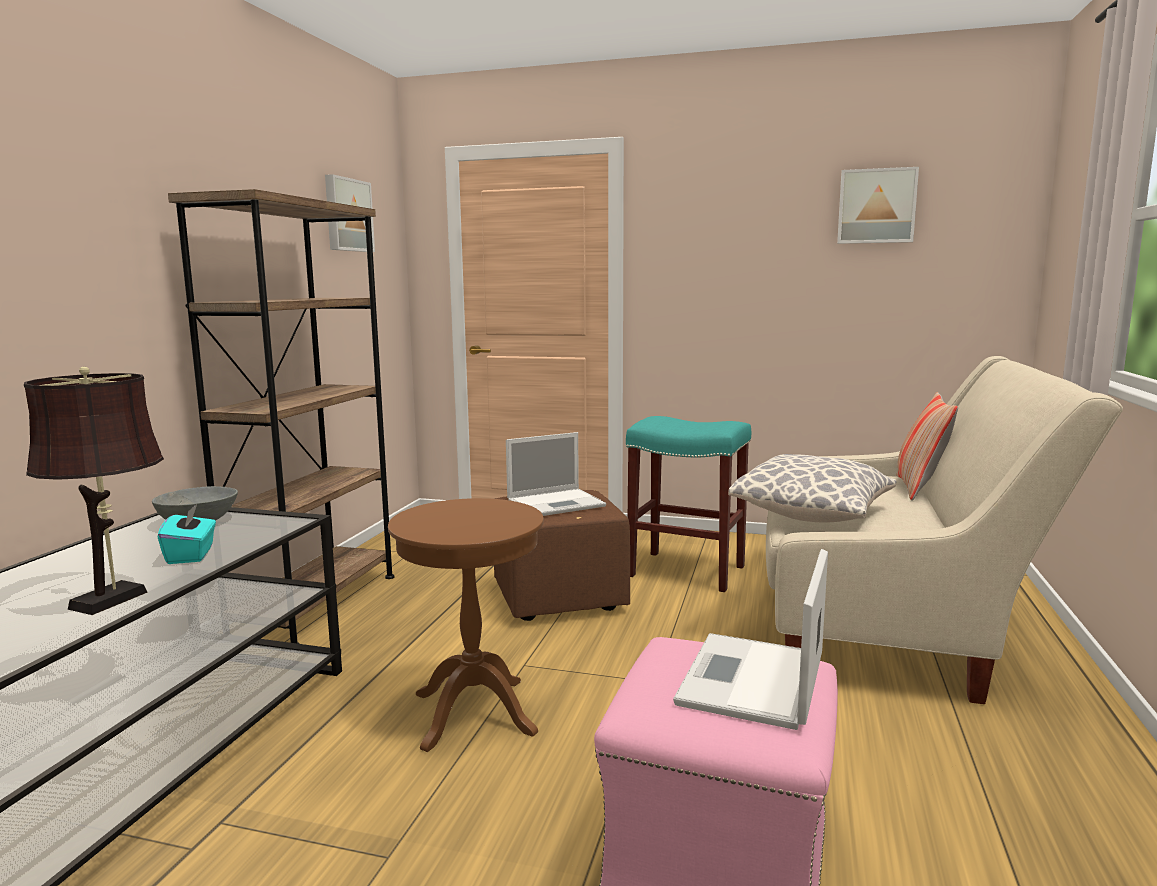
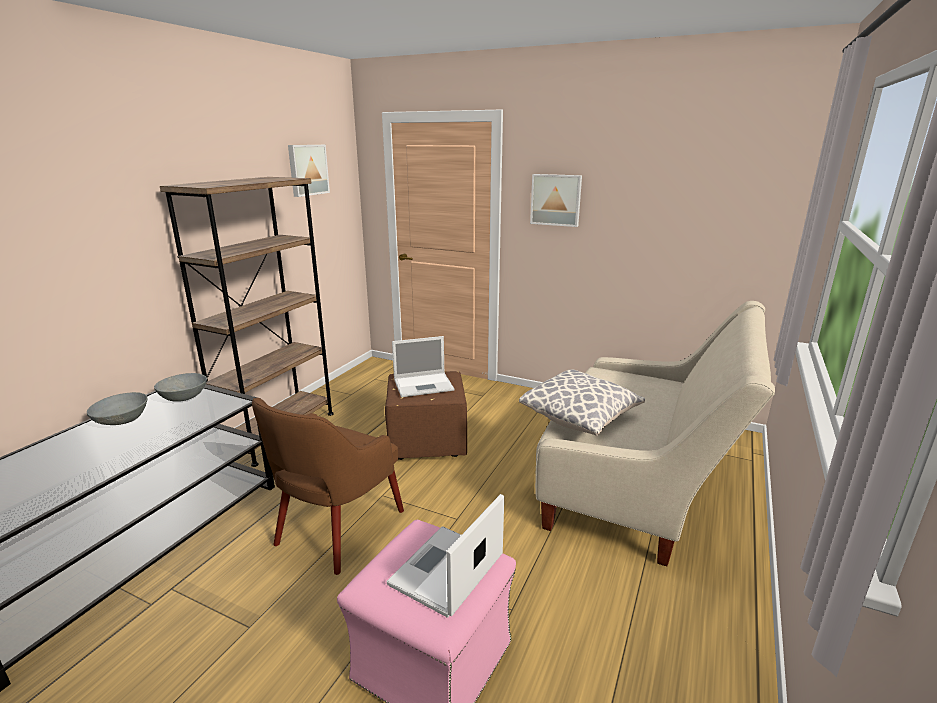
camera: 10 degrees right, 10 degrees up
(106, 551) = (122, 420): none -> grey bowl
(115, 598) = (107, 463): brown table lamp -> none
(191, 555) = (165, 428): turquoise tissue box -> none
(474, 713) = (337, 529): brown side table -> brown armchair
(688, 571) = (521, 427): turquoise stool -> none
(876, 206) = (685, 172): picture -> picture (556, 200)
(919, 488) = (676, 396): pillow -> none

